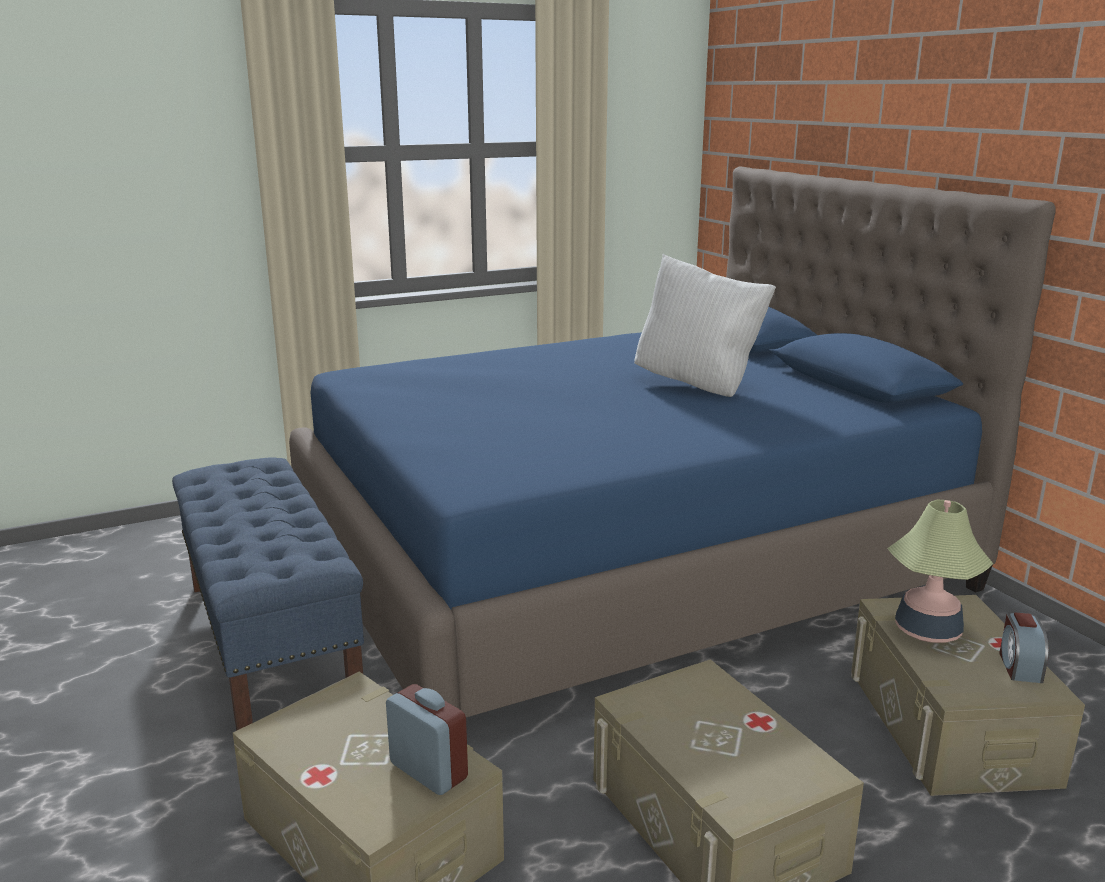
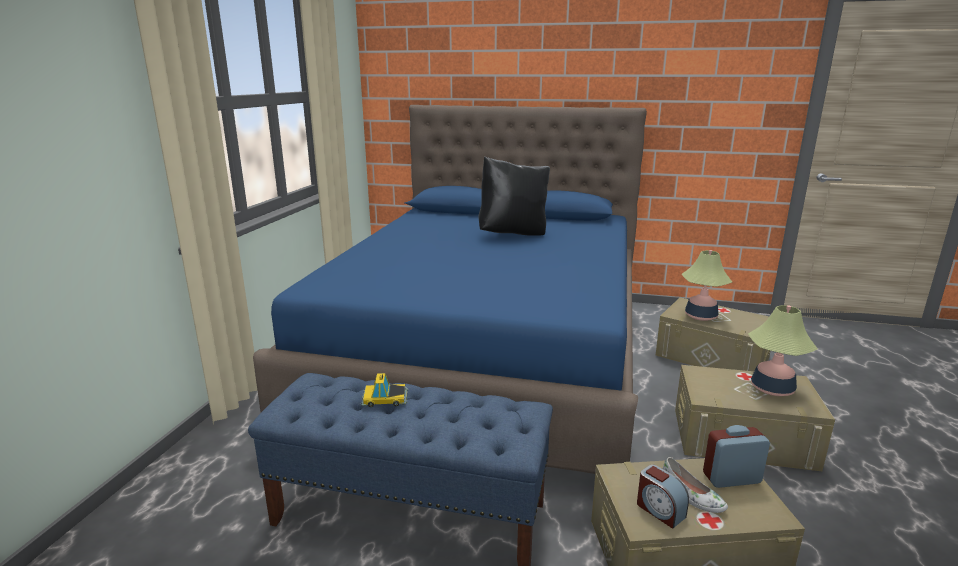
camera: 50 degrees left, 0 degrees up
(262, 498) = (385, 398): none -> toy car
(358, 750) = (691, 495): none -> white shoe
(698, 385) = (513, 234): white pillow -> black pillow
(752, 755) = (772, 389): none -> table lamp
(1019, 666) = (742, 315): alarm clock -> alarm clock (659, 510)

